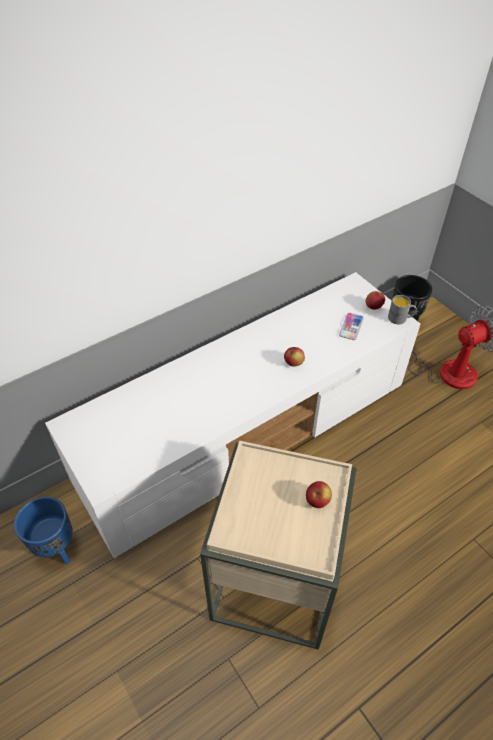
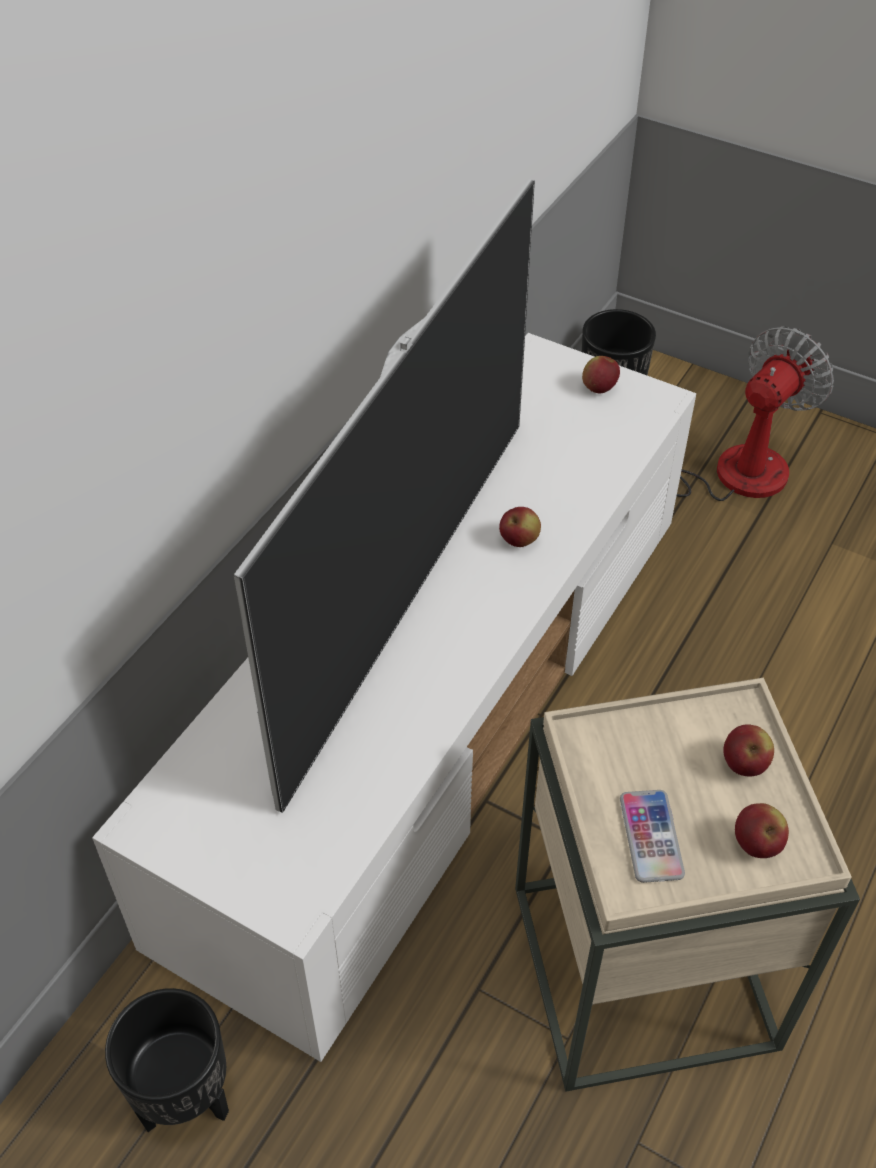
camera: 25 degrees left, 0 degrees up
(56, 549) = (183, 1099): blue planter -> black planter
(230, 370) = (408, 596): none -> television
(299, 540) = (756, 844): none -> apple
(351, 327) = (581, 438): phone -> phone (651, 836)
(400, 318) = (658, 395): grey mug -> none

